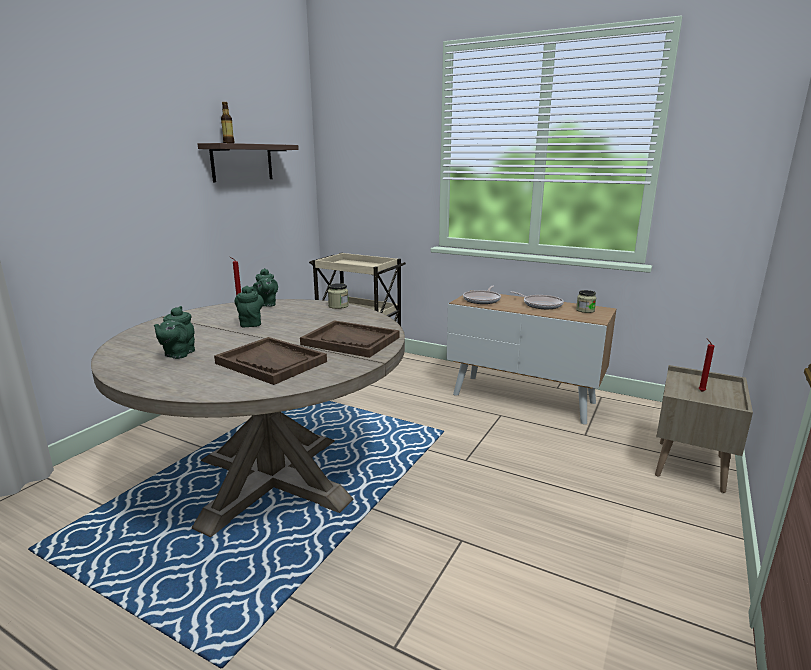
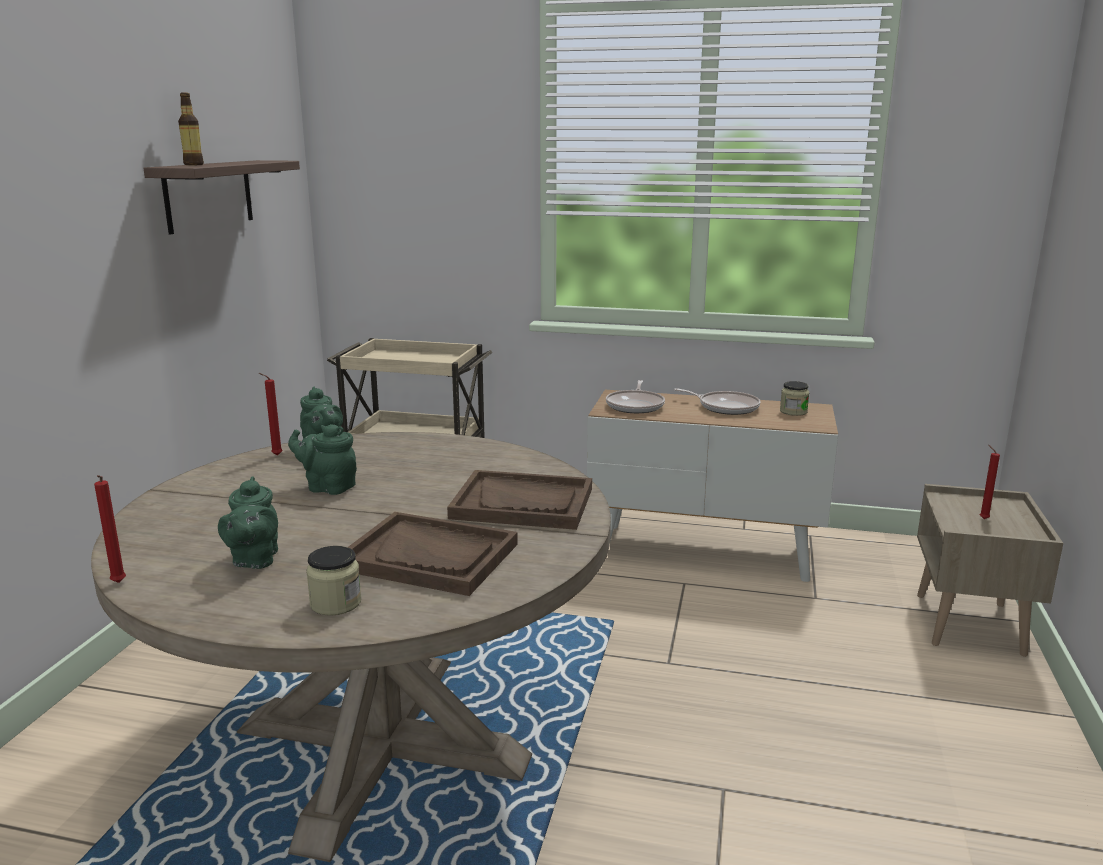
camera: 15 degrees left, 0 degrees up
(101, 358) = (118, 584): none -> red candle
(251, 323) = (328, 487): green teapot -> green teapot turned 45 degrees counterclockwise
(338, 306) = (447, 441): jar -> jar (335, 603)

